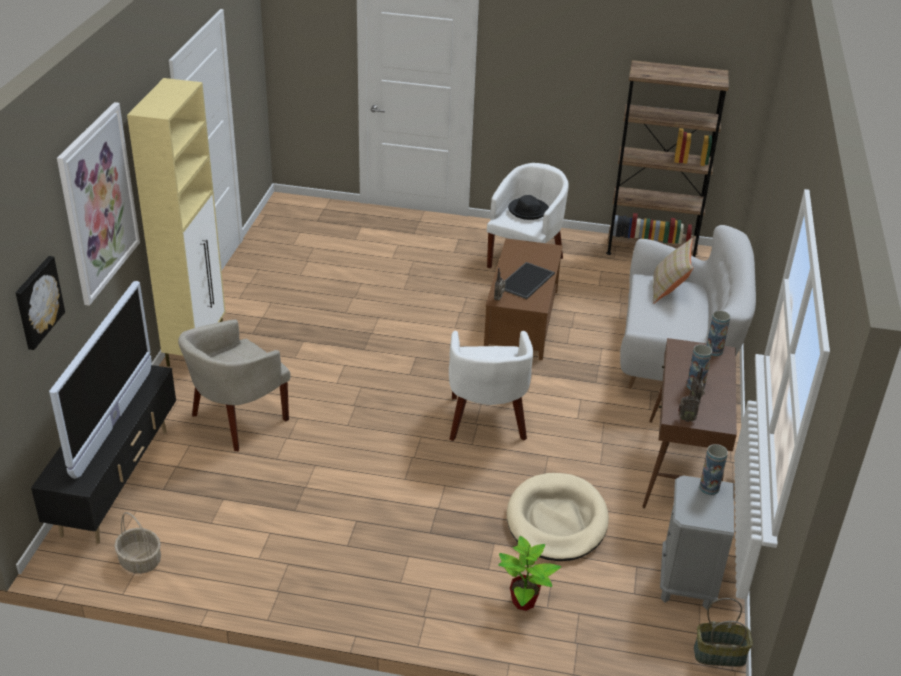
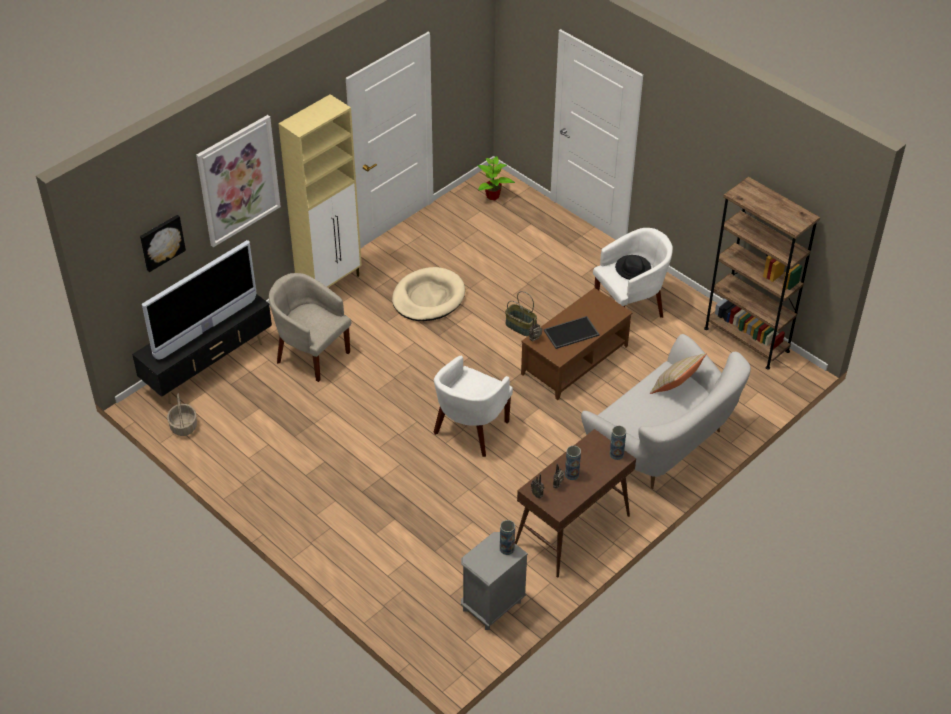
camera: 35 degrees right, 10 degrees up
(237, 420) = (311, 354): beige armchair -> beige armchair turned 45 degrees clockwise
(524, 602) = (377, 565): potted plant -> potted plant (493, 196)
(556, 521) = (448, 524): beige dog bed -> beige dog bed (428, 297)
(720, 654) = (464, 660): basket -> basket (521, 326)

